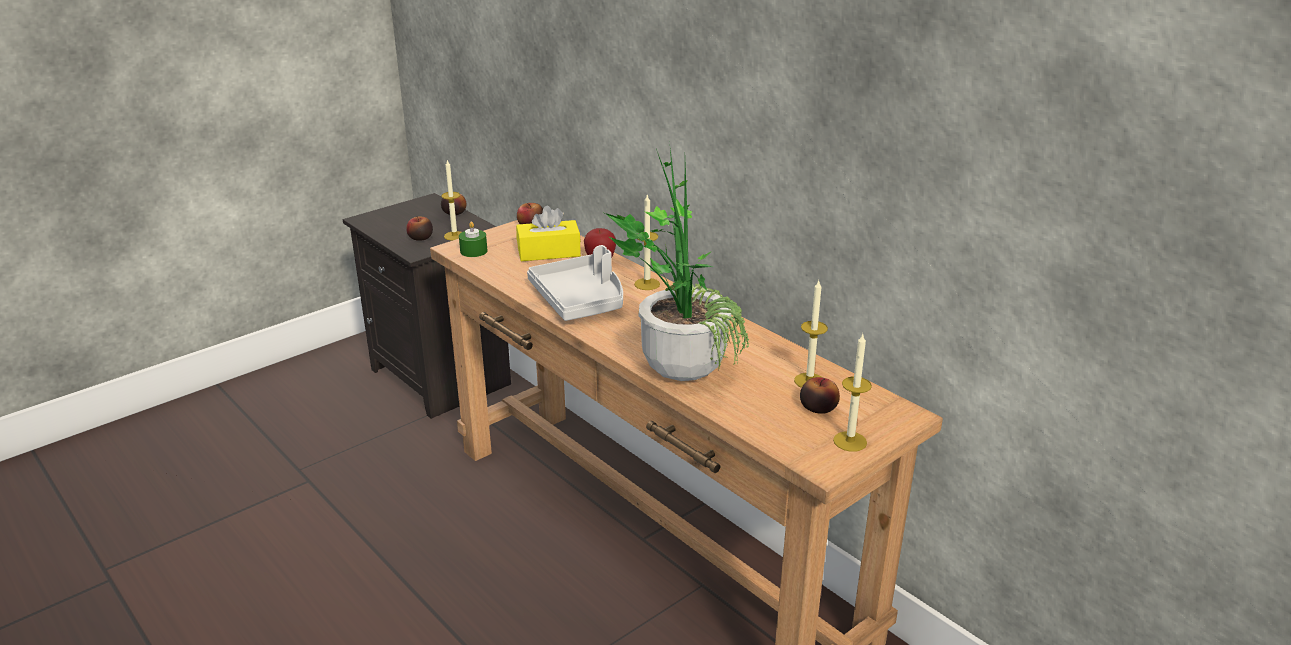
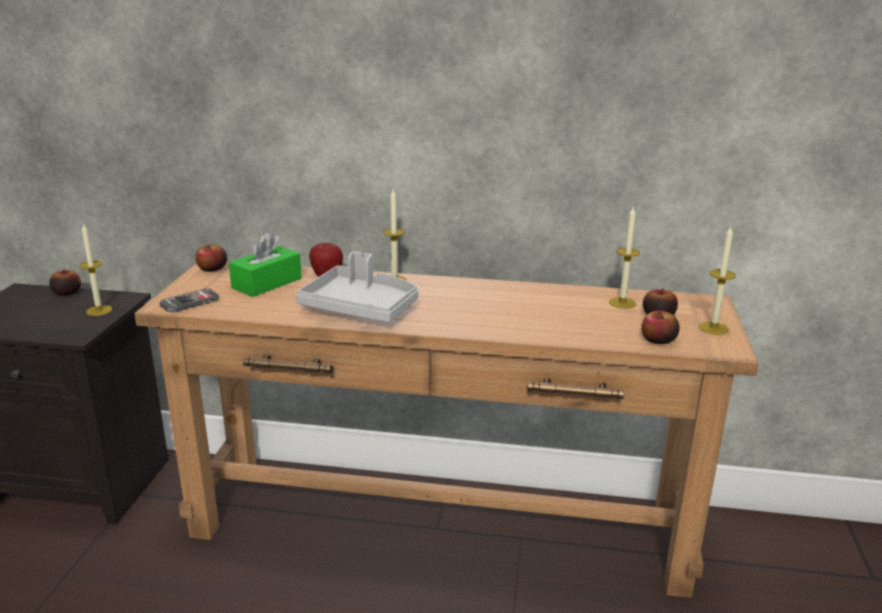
camera: 40 degrees left, 5 degrees down
(420, 238) = (61, 322): apple -> apple (658, 340)
(473, 251) = (189, 302): green candle -> phone
(549, 252) = (267, 283): yellow tissue box -> green tissue box
(676, 363) = (518, 324): potted plant -> none

